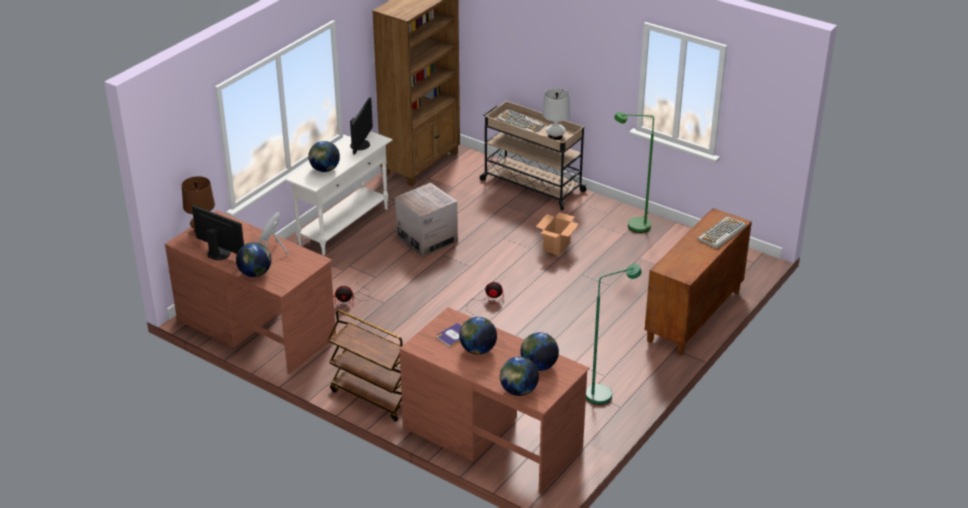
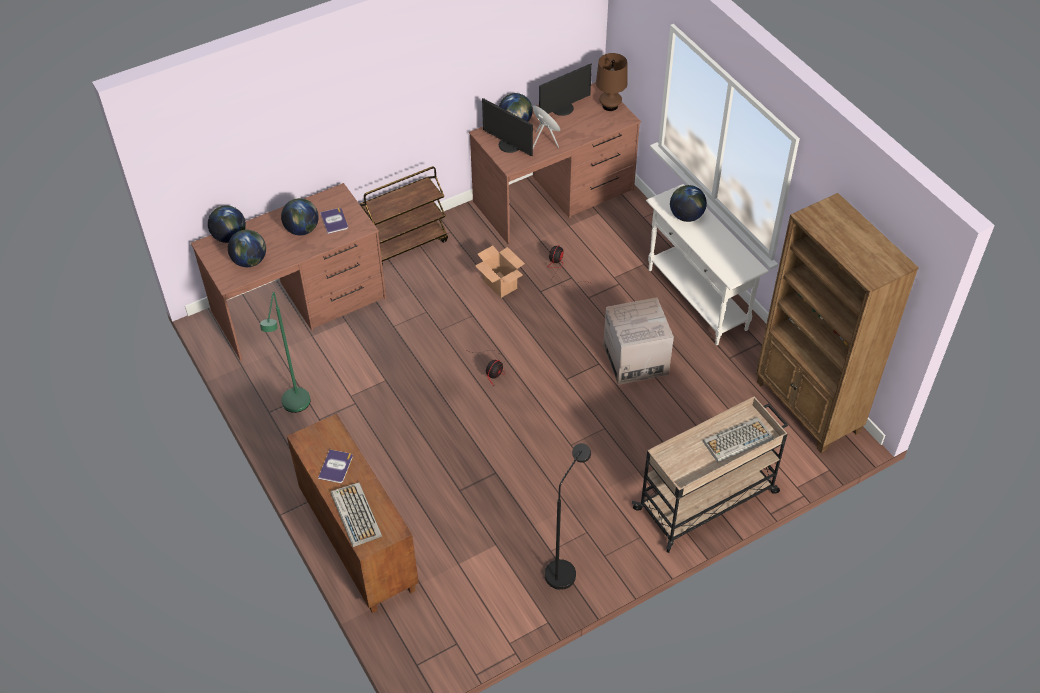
camera: 115 degrees right, 15 degrees up
(361, 145) = (726, 258): monitor -> monitor (509, 145)
(555, 136) = (685, 463): white table lamp -> none
(556, 246) = (561, 471): cardboard box -> cardboard box (500, 285)
(632, 226) = (564, 568): green floor lamp -> black floor lamp
(694, 254) = (336, 467): none -> book

